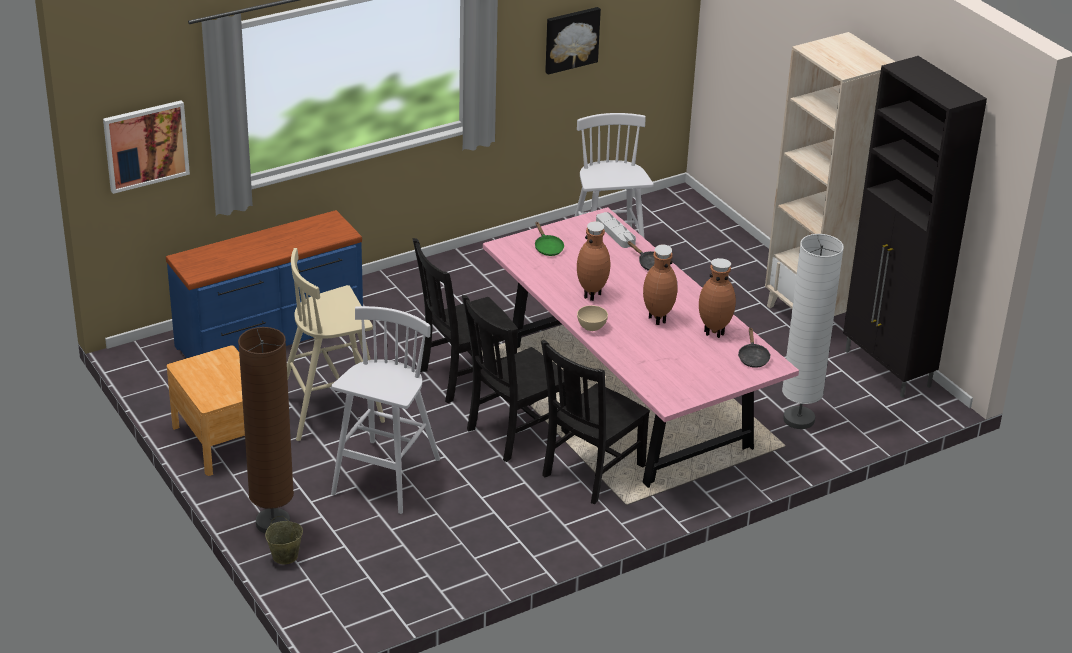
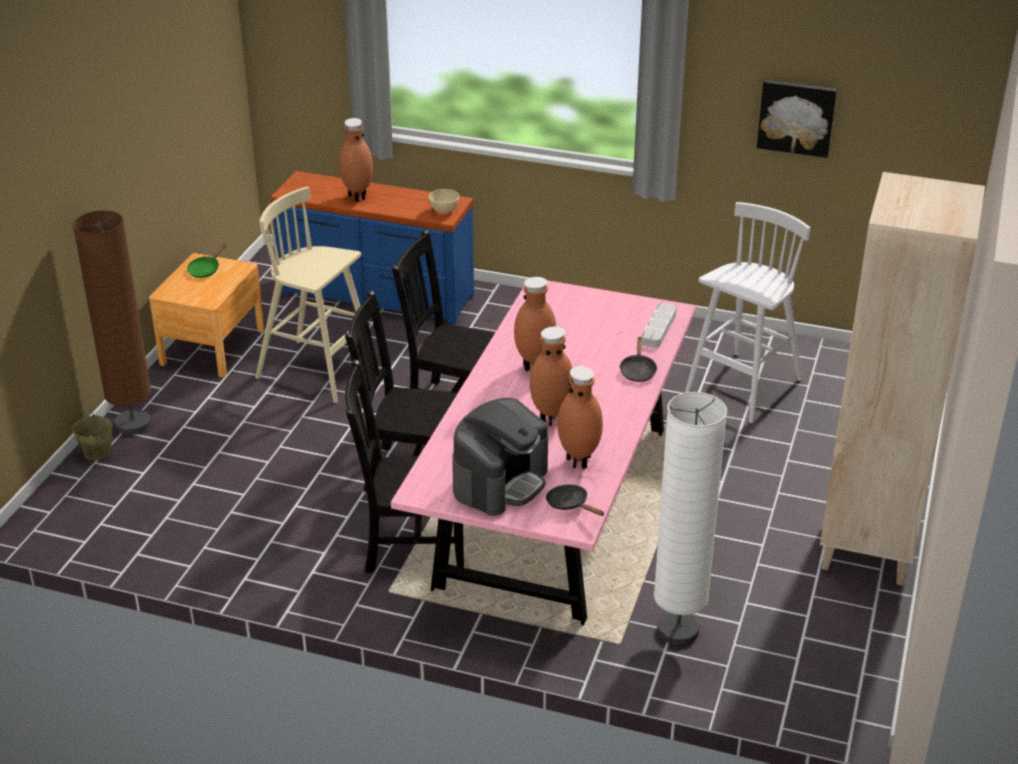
camera: 50 degrees right, 0 degrees up
(146, 145) = (298, 55): picture -> none
(253, 251) = (357, 196): none -> brown vase
(385, 478) = (259, 443): white stool -> none
(547, 248) = (574, 309): green frying pan -> green frying pan (206, 270)
(591, 327) = (481, 391): beige bowl -> beige bowl (444, 210)
(698, 369) = (500, 481): none -> coffee machine
(753, 357) = (570, 505): black frying pan -> black frying pan turned 90 degrees clockwise
(887, 370) = (860, 648): black cabinet -> none

